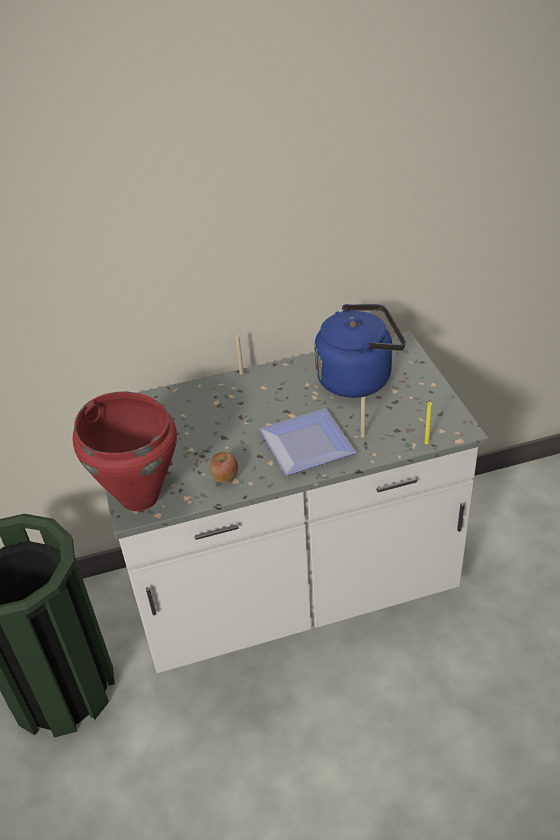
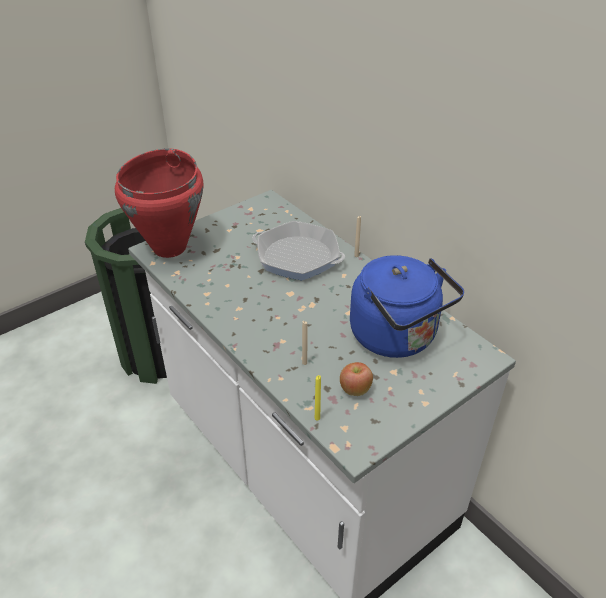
camera: 65 degrees right, 0 degrees up
(218, 409) = (297, 257): none -> frying pan
(225, 477) = (208, 286): apple -> apple (355, 390)
(310, 445) = (273, 328): plate -> none

